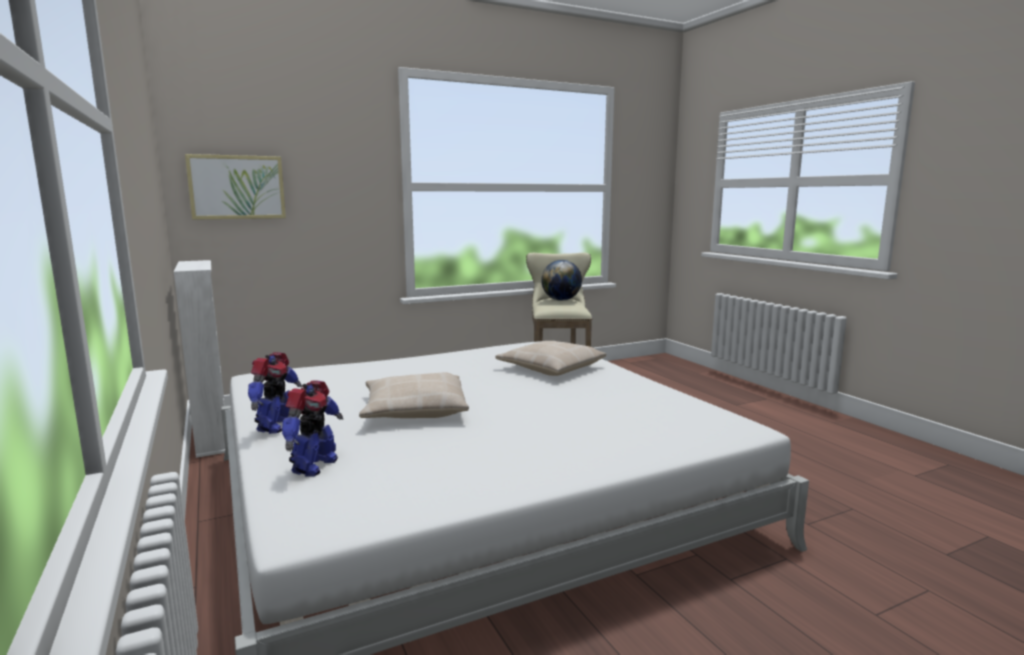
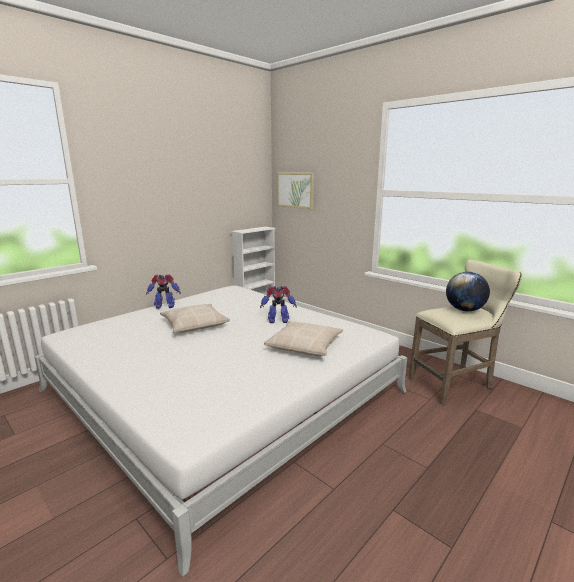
camera: 70 degrees right, 5 degrees up
(313, 466) = (122, 322): toy robot -> toy robot (278, 320)

